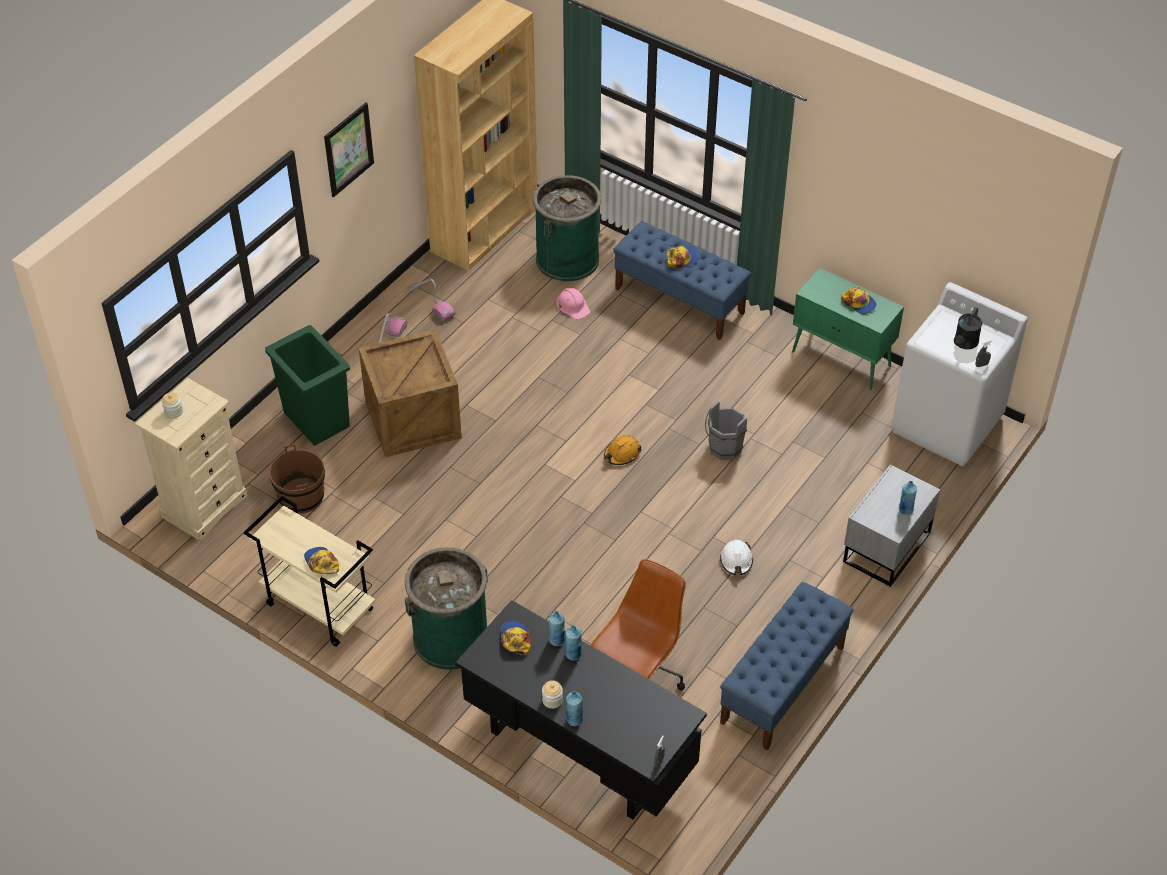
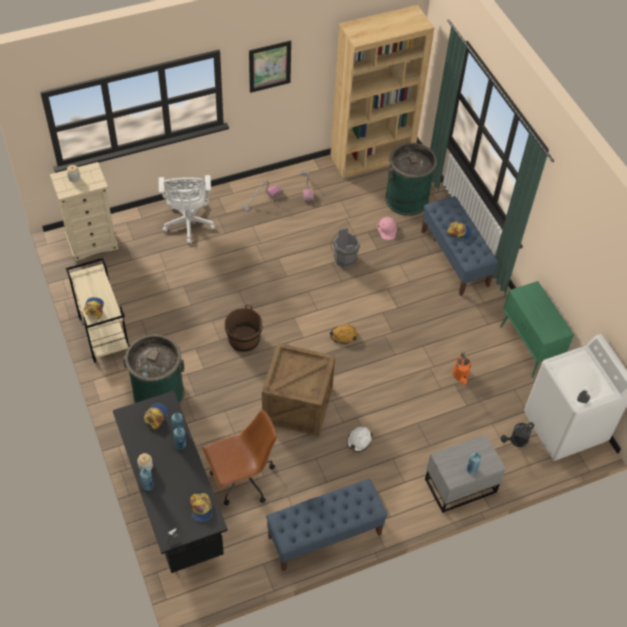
camera: 30 degrees right, 5 degrees up
(301, 496) = (145, 264): brown bucket -> brown bucket (244, 339)
(316, 420) = (189, 224): green trash can -> white office chair
(412, 420) = (240, 252): crate -> crate (296, 405)
(723, 450) = (407, 366): grey bucket -> grey bucket (343, 260)
(792, 429) = (460, 376): none -> orange watering can
(859, 303) = (545, 317): cap -> cap (201, 508)
(964, 344) = (582, 381): black watering can -> black watering can (516, 441)

